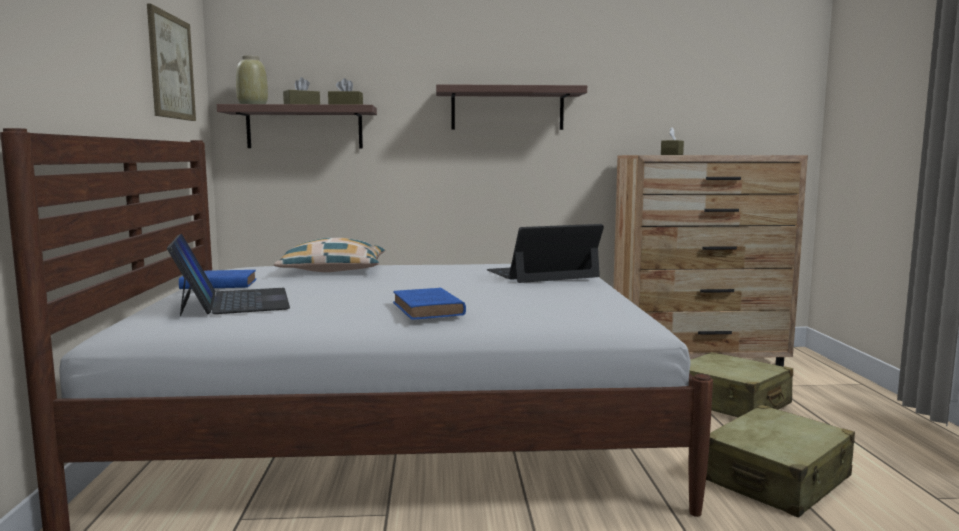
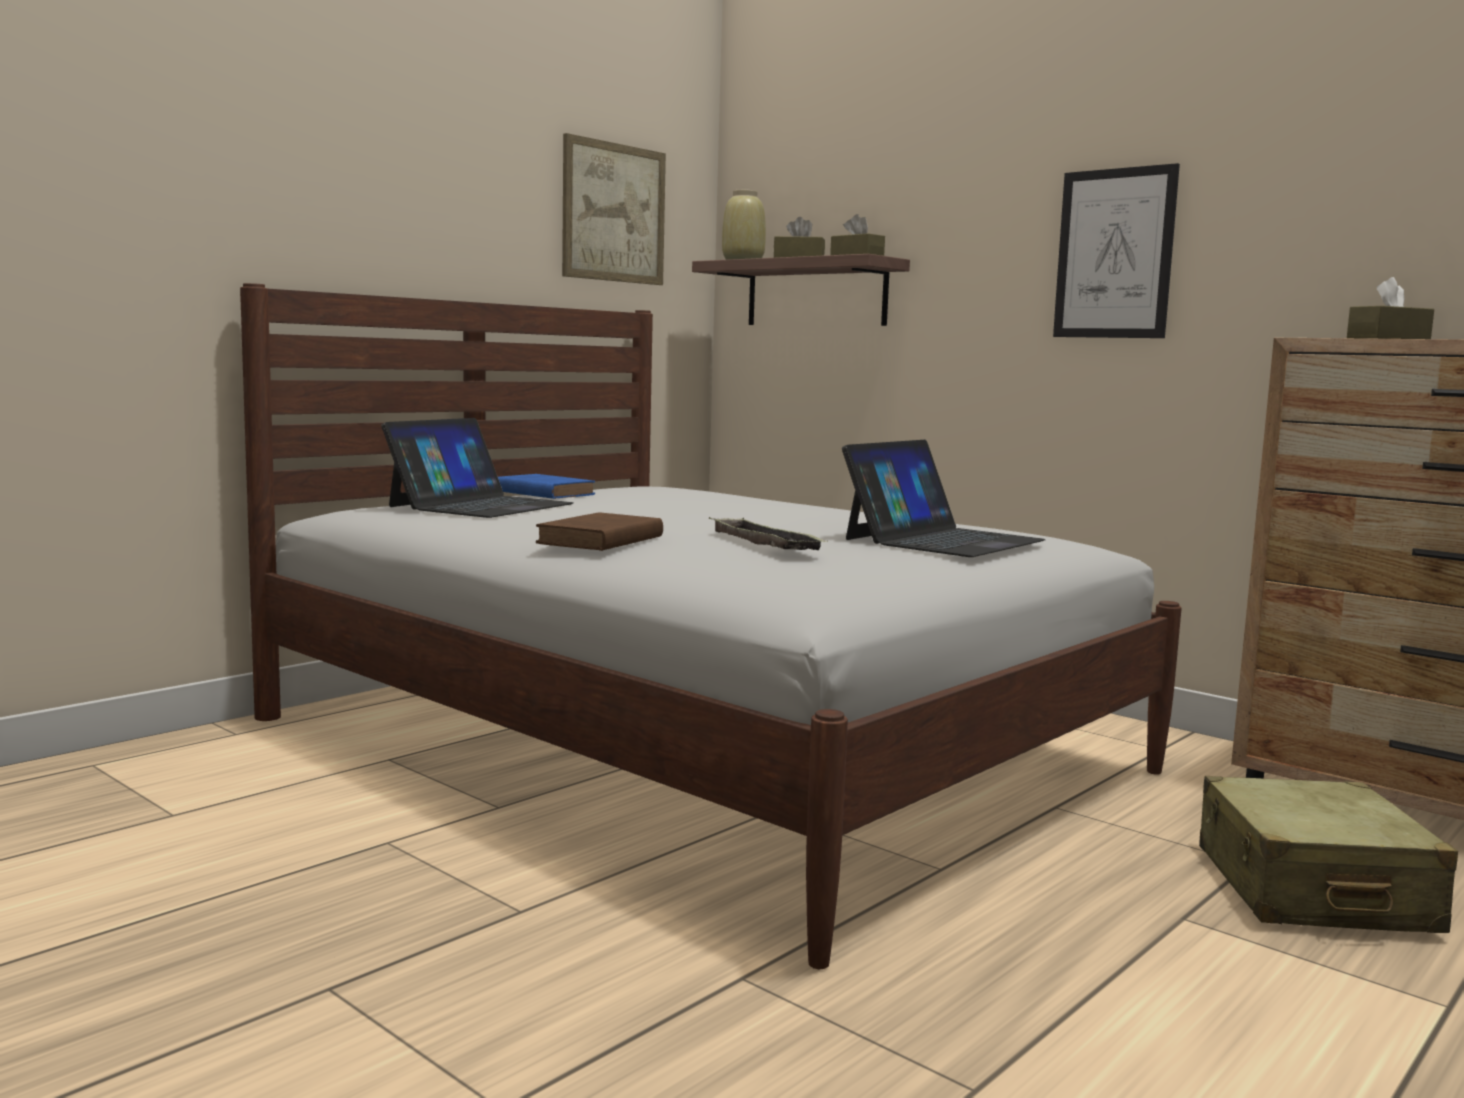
camera: 45 degrees right, 0 degrees up
(334, 270) = (714, 499): pillow -> none
(428, 309) = (599, 541): blue book -> brown book
(501, 292) = (764, 544): none -> tray
(507, 109) = (1114, 254): shelf -> picture
(542, 274) = (942, 540): laptop -> laptop turned 105 degrees clockwise
(776, 479) = (1074, 998): beige suitcase -> none

